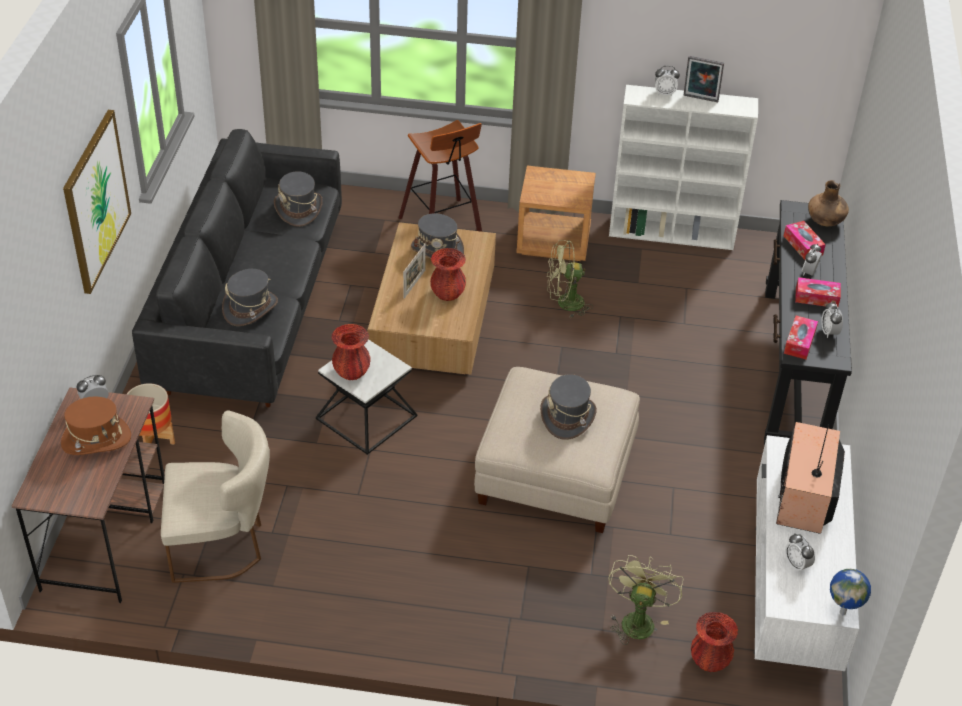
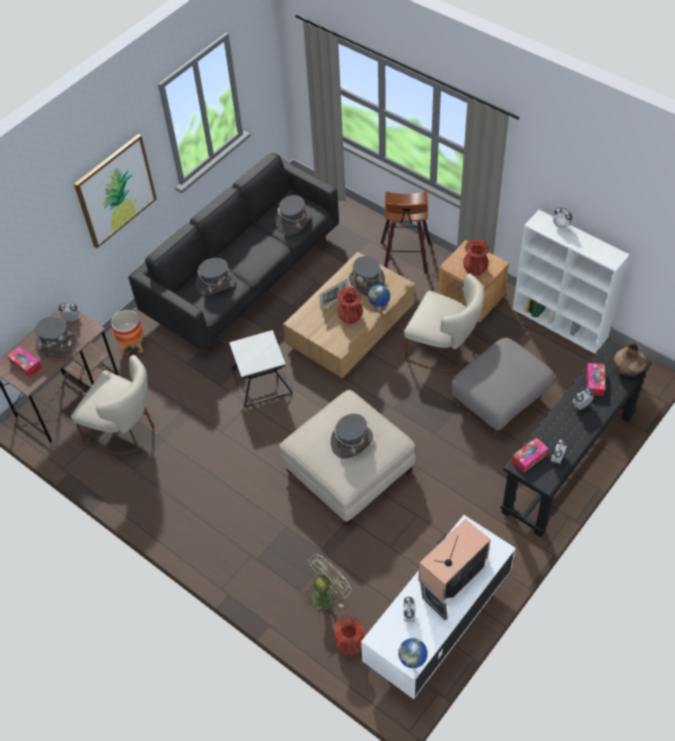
camera: 35 degrees right, 10 degrees up
(96, 440) = (56, 343): brown hat -> grey hat
(351, 372) = (247, 352): red vase -> red vase (475, 270)
(476, 273) = (379, 309): none -> globe
(564, 303) = (443, 349): green fan -> beige chair
(671, 334) = (500, 402): none -> grey ottoman
(700, 99) = (584, 240): picture frame -> picture frame (433, 609)
(816, 298) = (570, 428): tissue box -> tissue box (25, 364)

